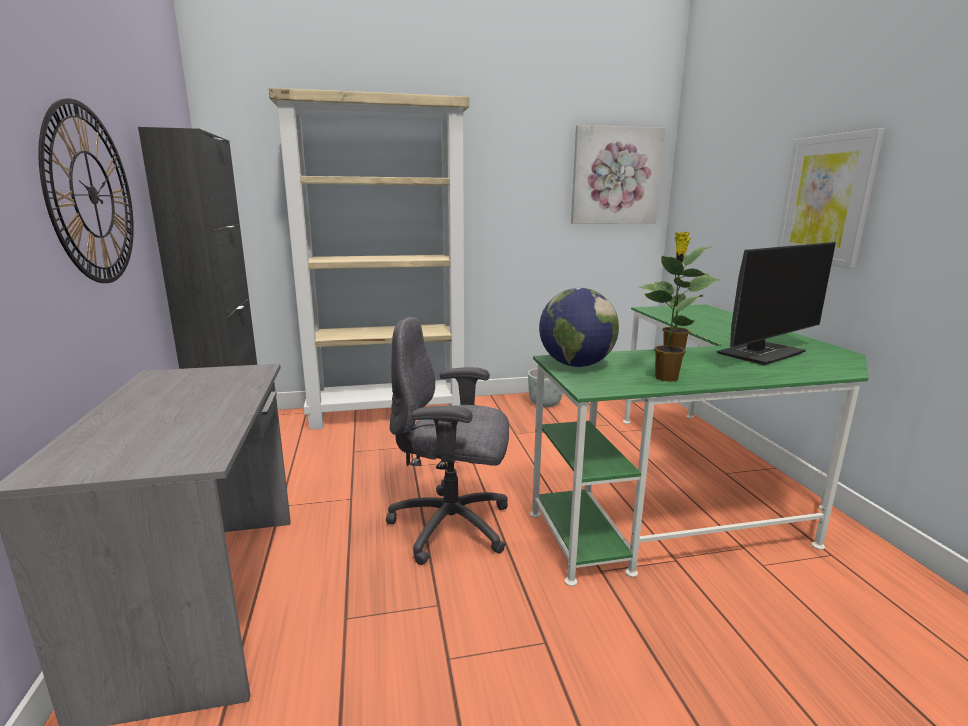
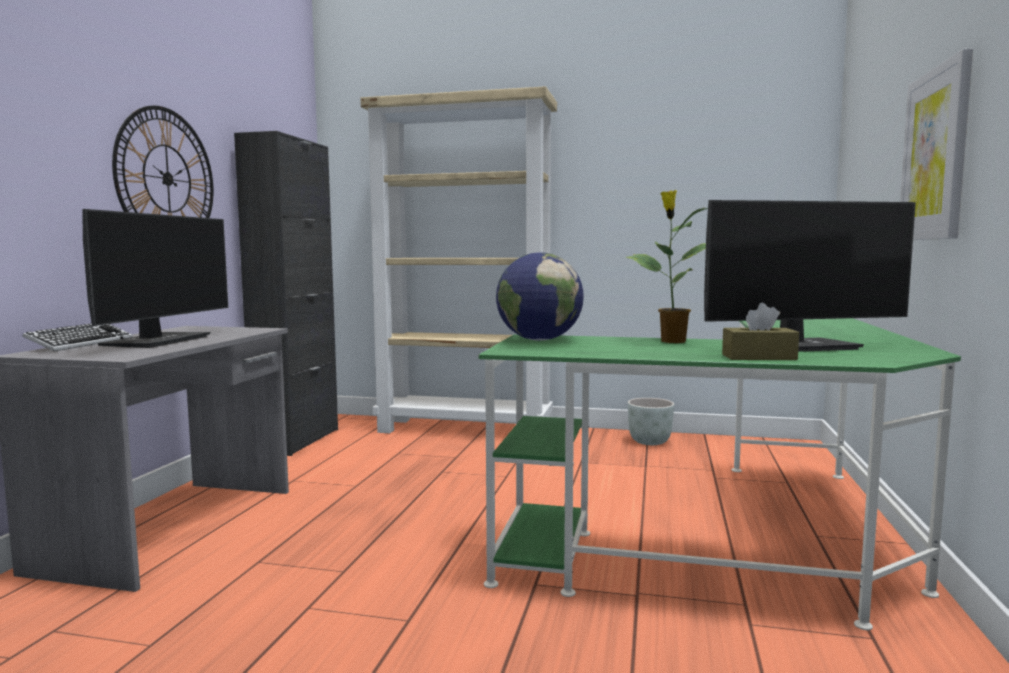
camera: 25 degrees right, 10 degrees down
(76, 435) = (81, 343): none -> keyboard
(176, 413) = (158, 341): none -> monitor
(452, 526) = (424, 521): grey office chair -> none
(615, 176) = (753, 165): picture -> none
(666, 377) = (614, 351): potted plant -> none
(773, 374) = (758, 357): none -> brown tissue box

